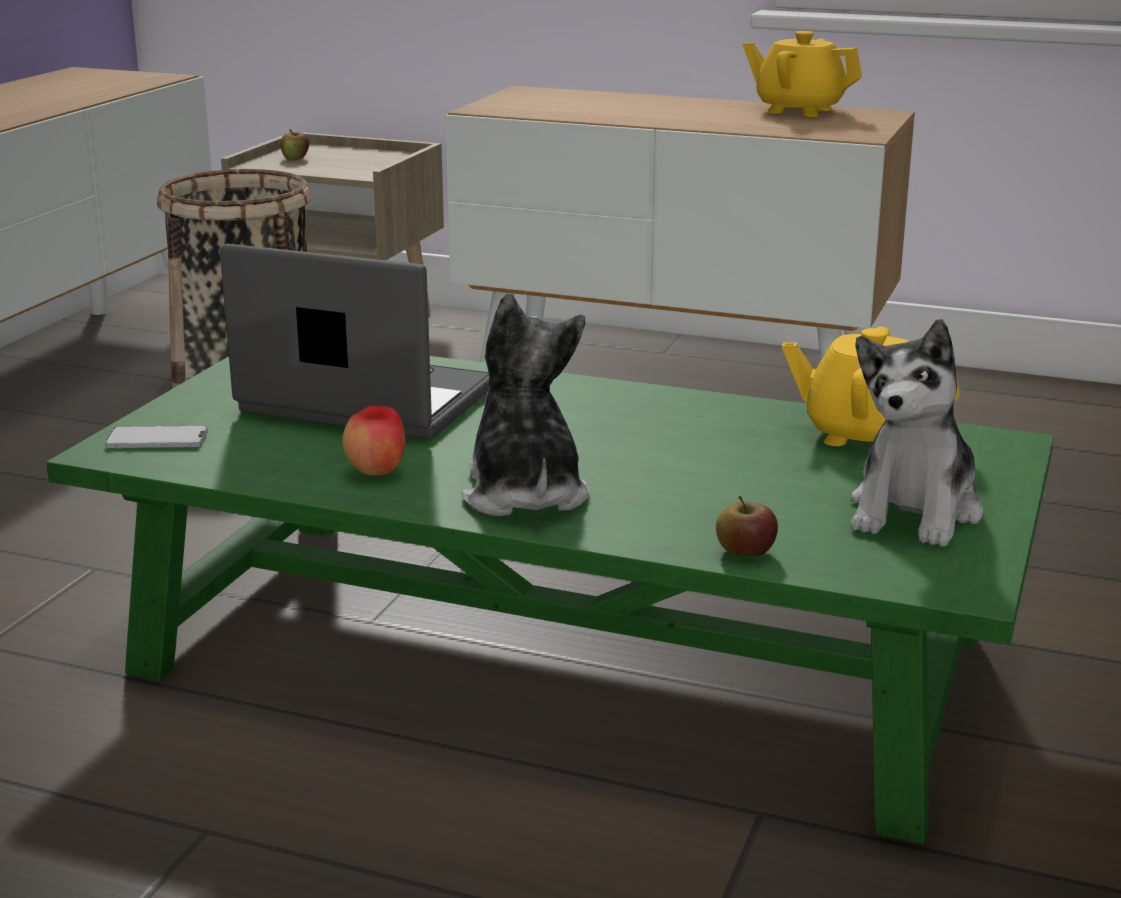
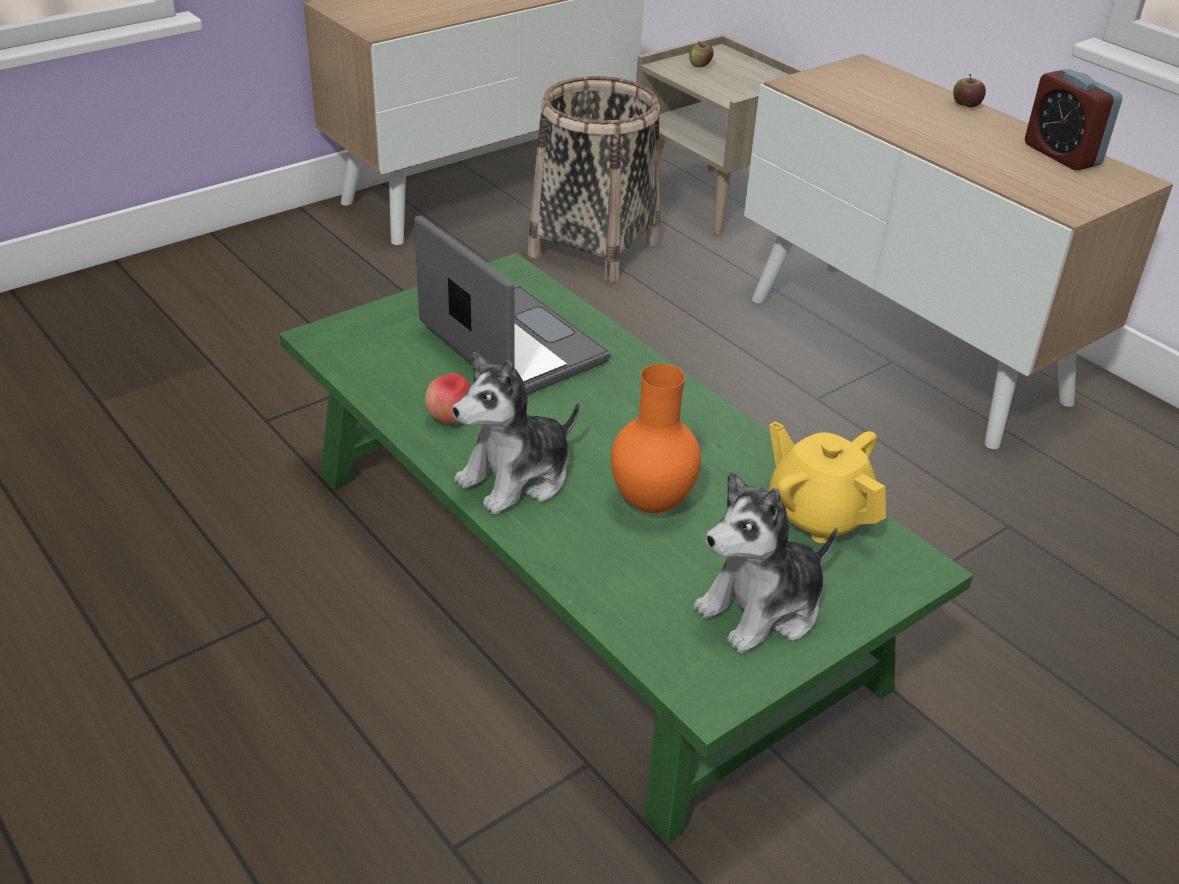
camera: 30 degrees right, 15 degrees up
(157, 440) = (354, 337): phone -> none
(523, 494) = (517, 478): plush toy -> plush toy turned 150 degrees counterclockwise
(693, 473) = (649, 503): none -> orange vase
(745, 552) = (599, 595): apple -> apple (966, 105)
(799, 110) = (1062, 155): yellow teapot -> alarm clock

